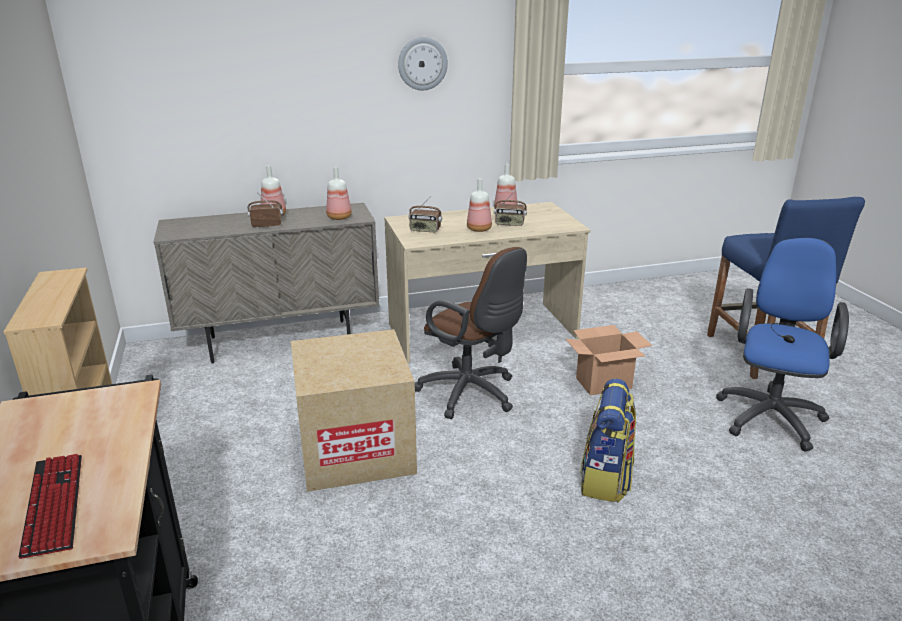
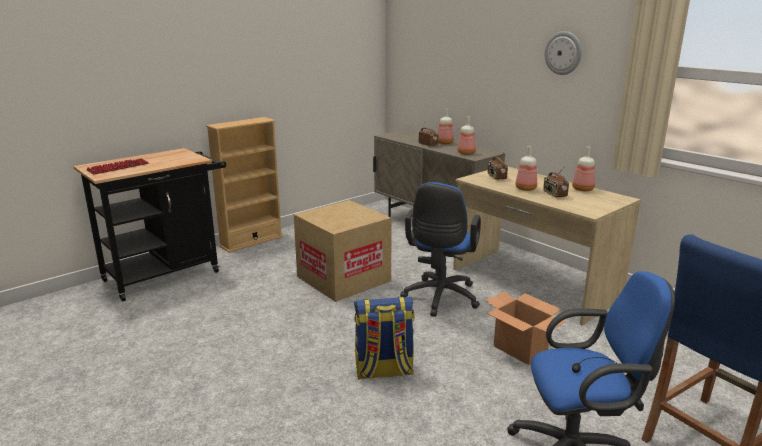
camera: 65 degrees right, 5 degrees down
(472, 394) = (439, 299): brown office chair -> blue office chair

